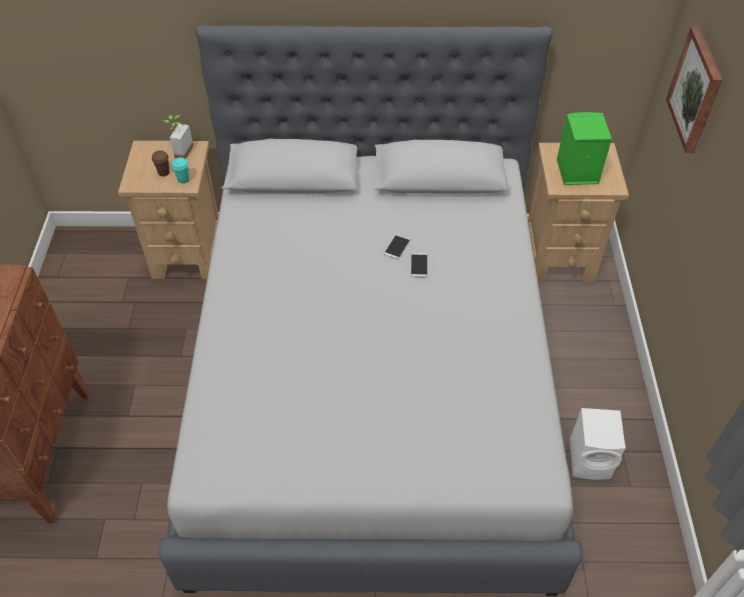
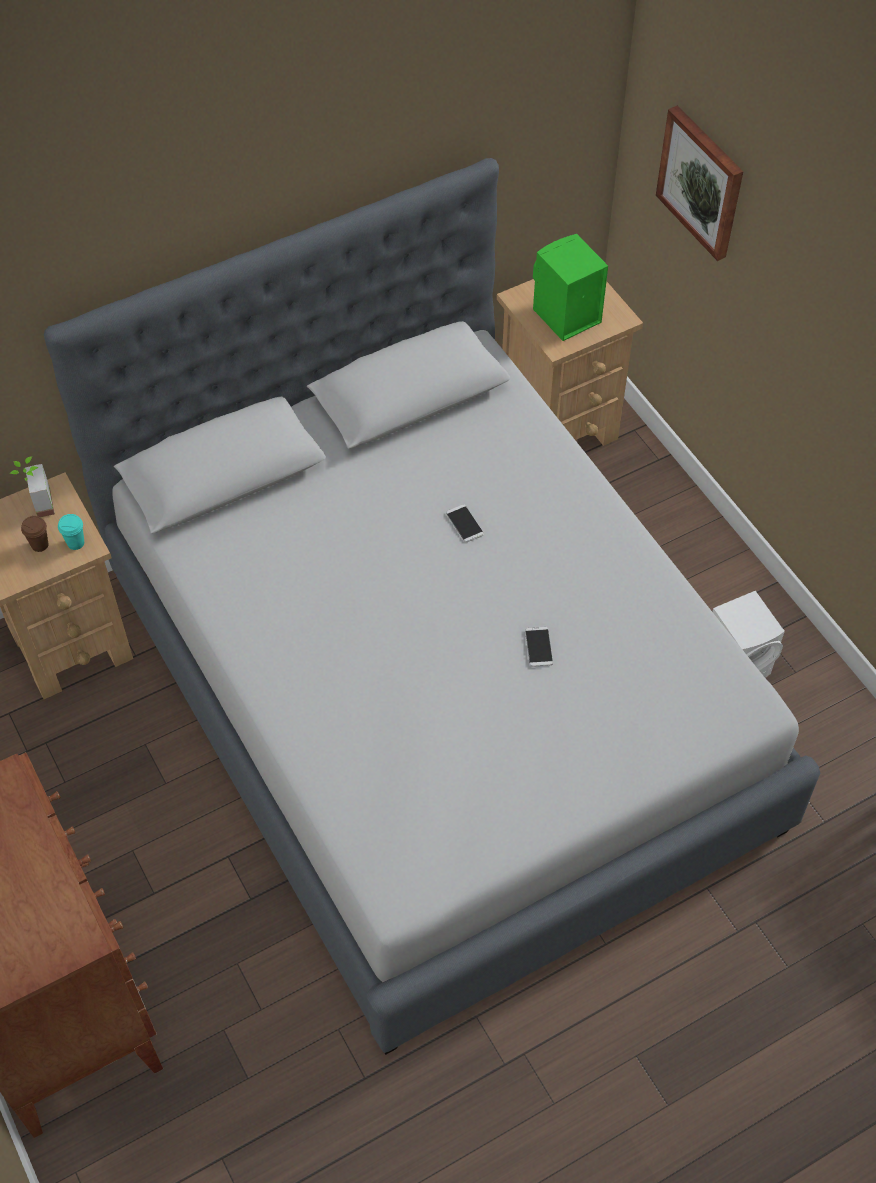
camera: 30 degrees left, 5 degrees up
(397, 247) = (422, 512): phone -> phone (538, 647)

